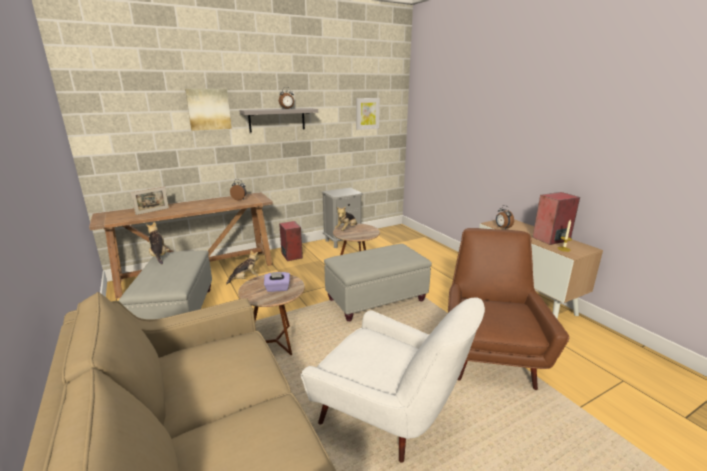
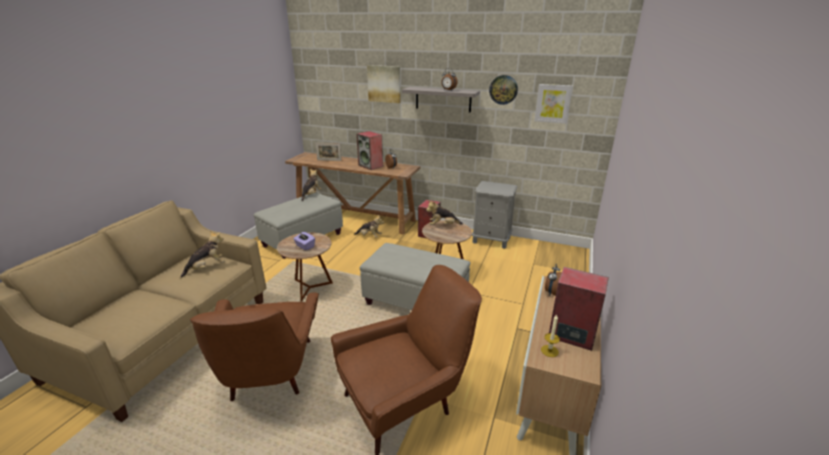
camera: 50 degrees right, 5 degrees up
(215, 203) = (371, 166): none -> speaker
(226, 356) = (207, 268): none -> plush toy
(330, 105) = (503, 89): none -> wall clock
(389, 418) = (269, 376): white armchair -> brown armchair

